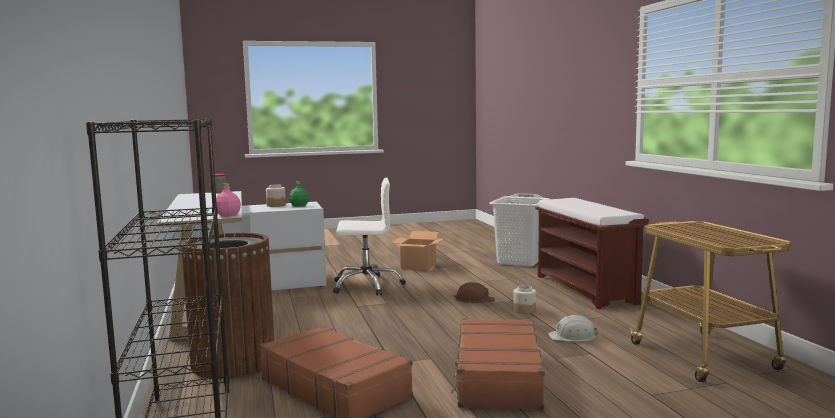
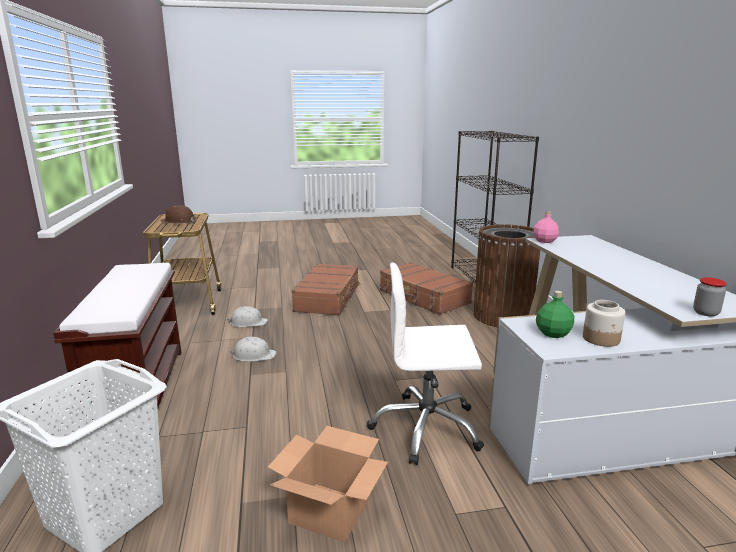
camera: 175 degrees left, 10 degrees up
(474, 300) = (292, 377): brown hard hat -> brown hard hat (178, 221)
(524, 310) = (254, 355): jar -> white hard hat

